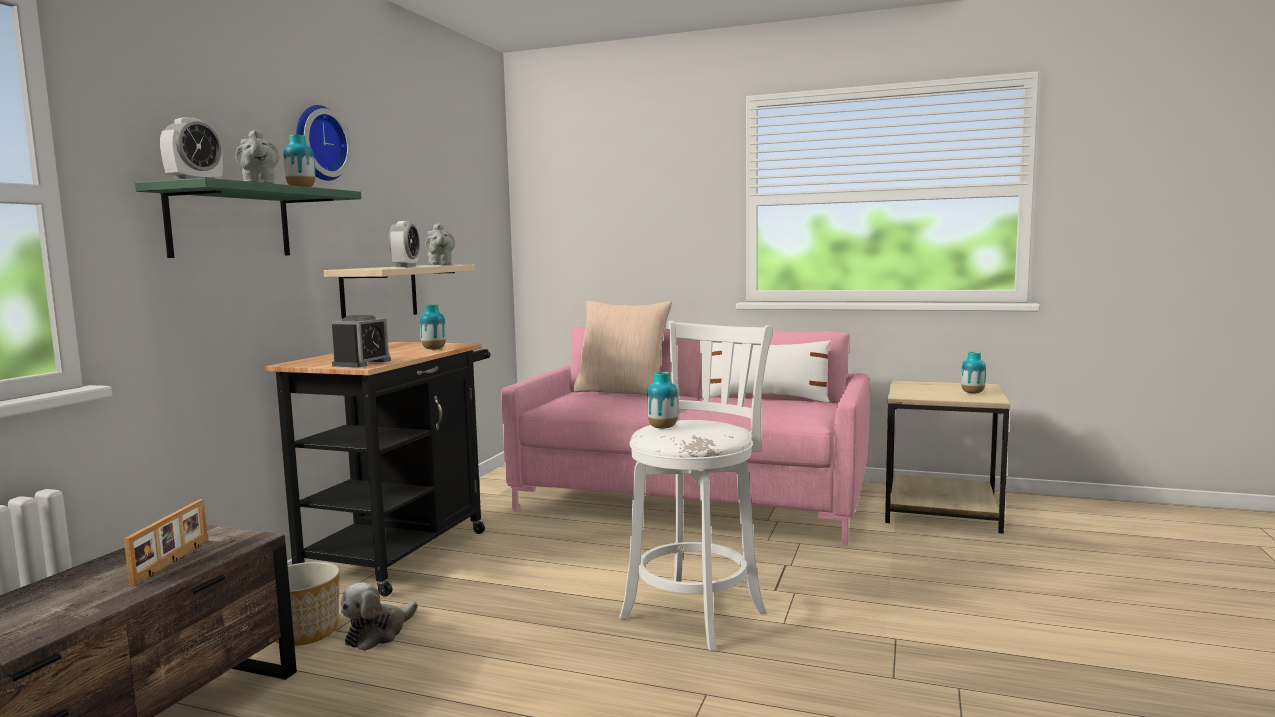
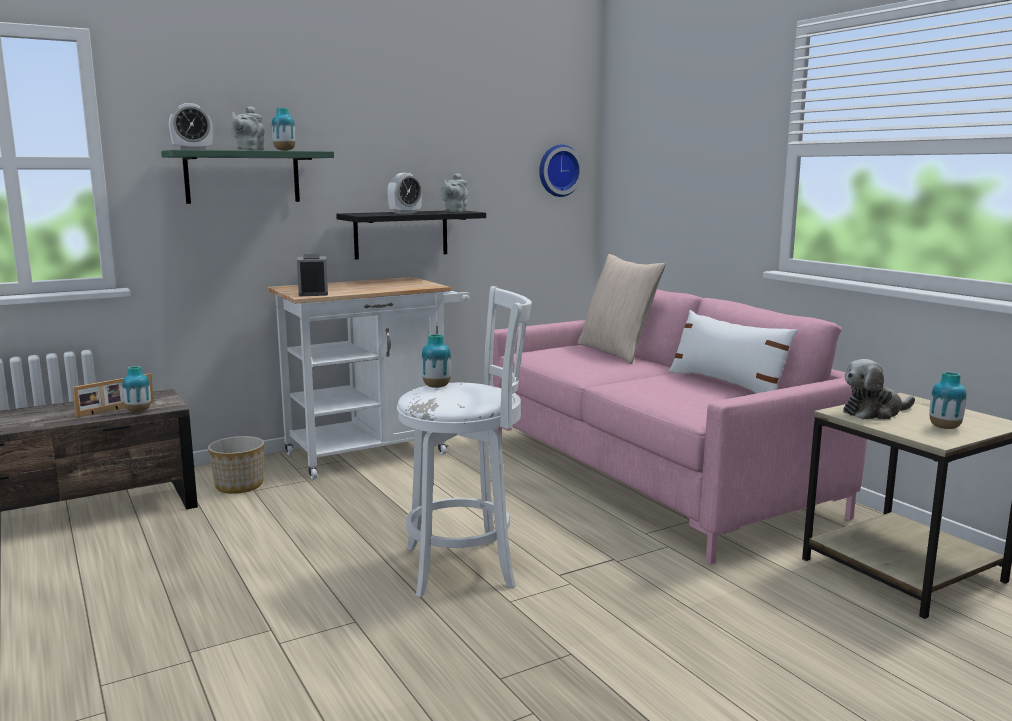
camera: 40 degrees right, 5 degrees up
(318, 143) = (336, 108): wall clock -> wall clock (558, 170)
(362, 363) = (313, 293): alarm clock -> alarm clock turned 105 degrees clockwise
(378, 633) = (268, 501): plush toy -> plush toy (874, 412)
(379, 293) = (401, 234): beige shelf -> black shelf
(403, 551) = (376, 452): black cart -> white cart
(434, 349) = (399, 287): vase -> vase (138, 411)

